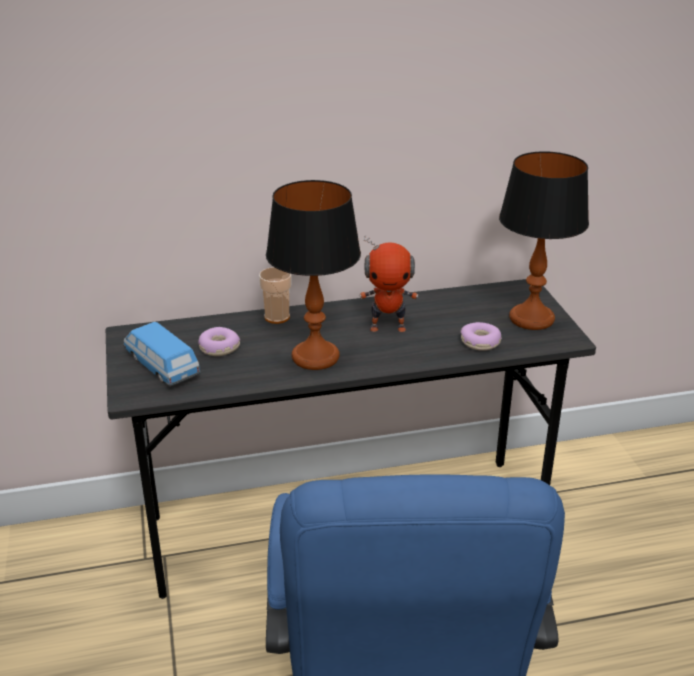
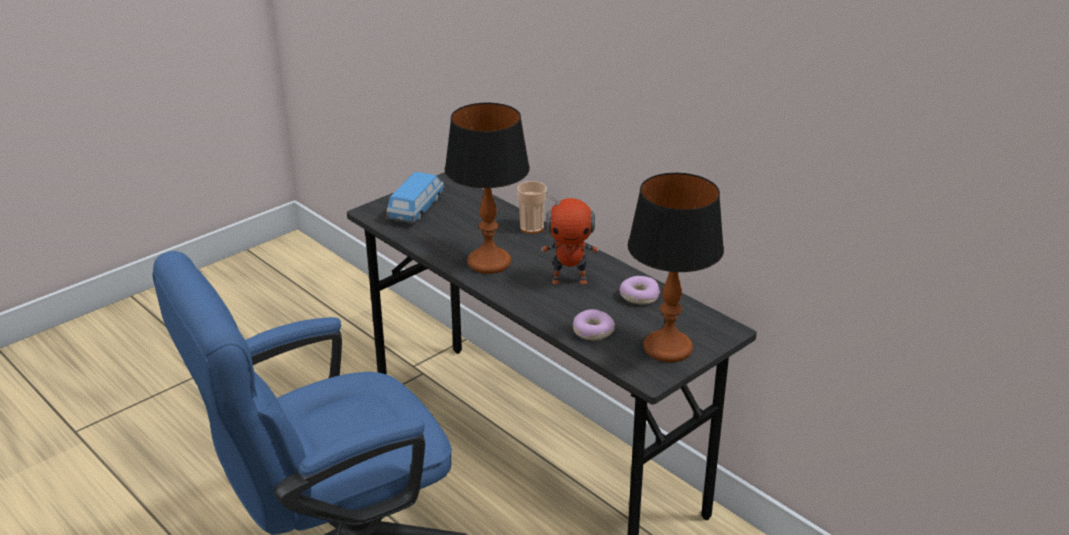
camera: 60 degrees right, 0 degrees up
(219, 348) = (462, 220): donut -> donut (639, 296)
(388, 327) = (569, 280): toy robot -> toy robot turned 60 degrees counterclockwise

